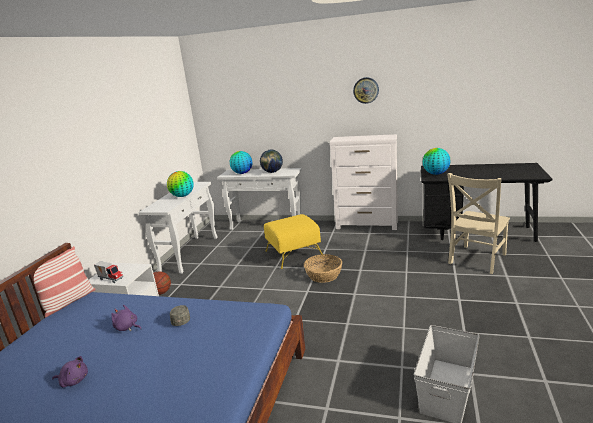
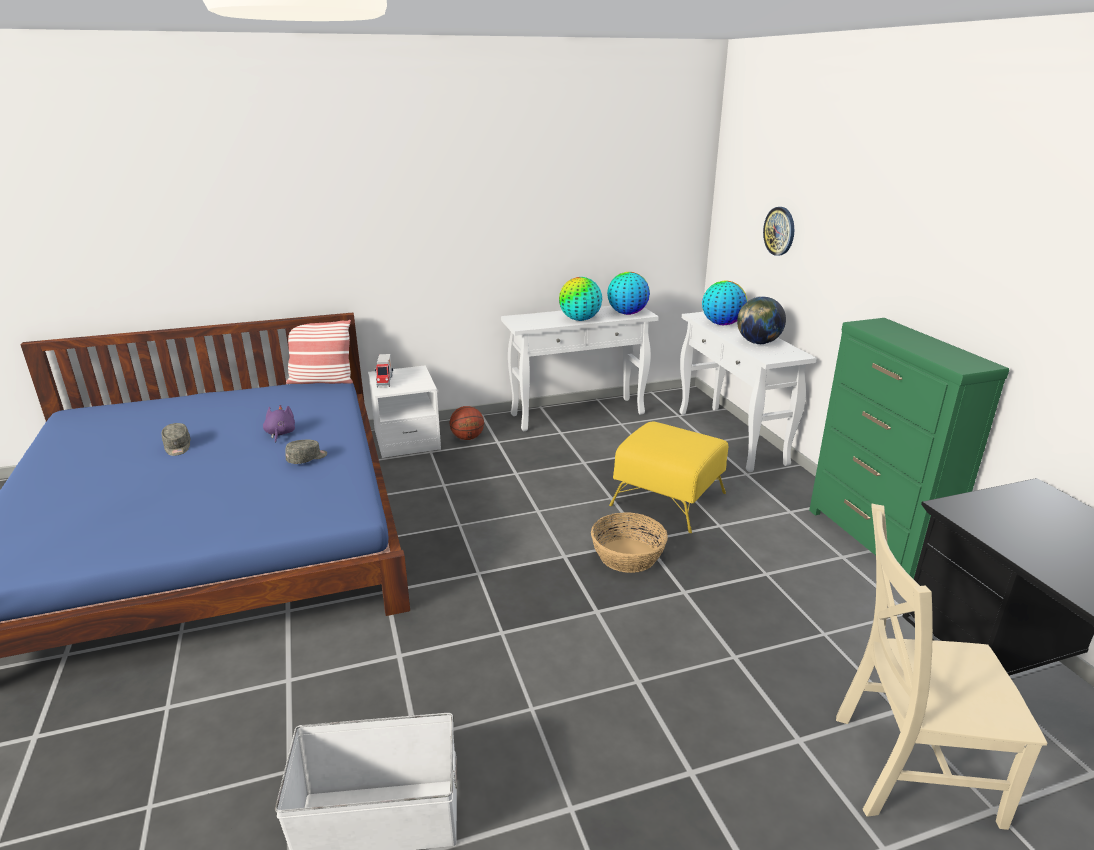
camera: 55 degrees right, 5 degrees up
(74, 380) = (177, 447): purple plush toy -> grey cap
(366, 90) = (979, 229): wall clock -> wall clock (779, 231)
(367, 225) = (873, 543): white dresser -> green dresser
(436, 174) = (1000, 511): globe -> globe (627, 313)

